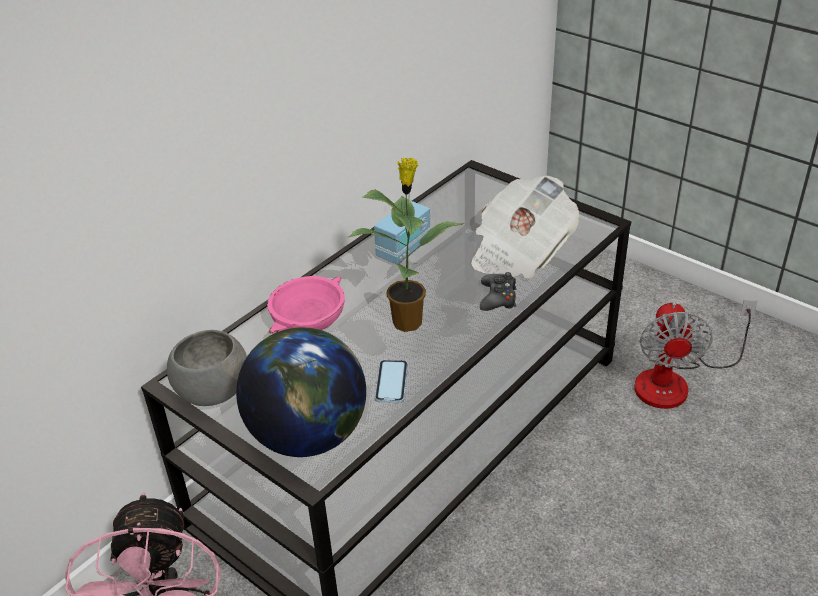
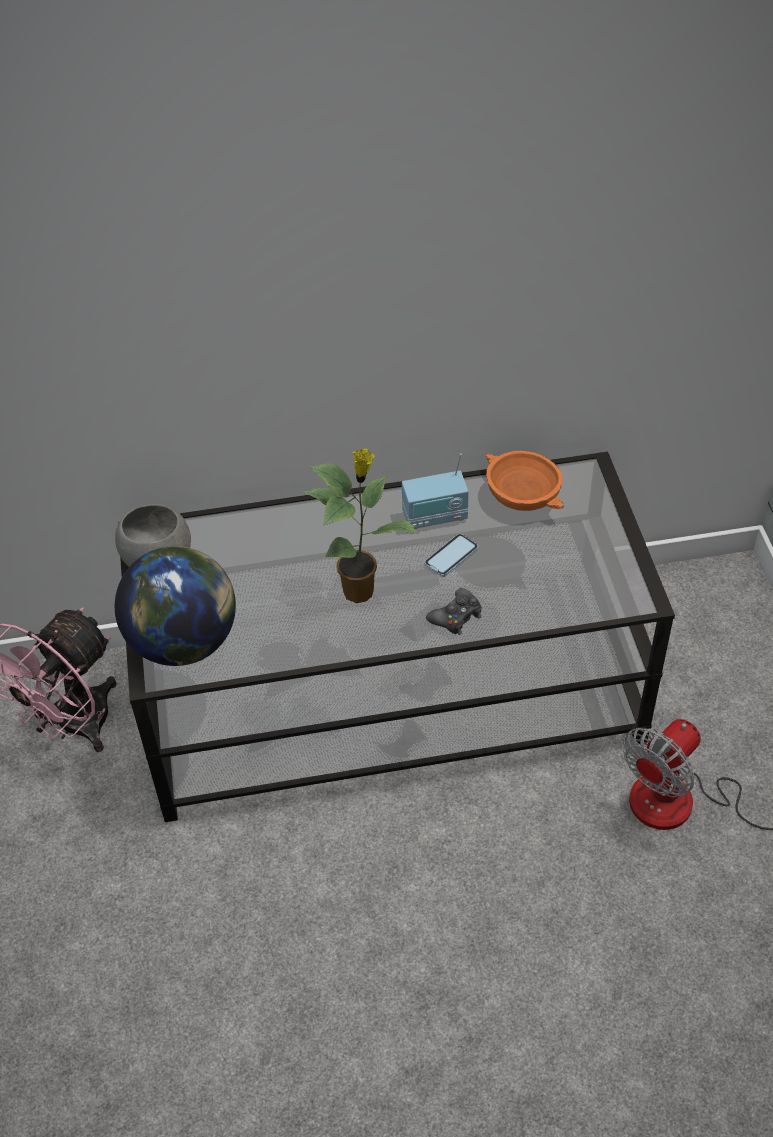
camera: 40 degrees right, 10 degrees up
(308, 320) = (287, 538): pink bowl -> none
(391, 382) = (286, 638): phone -> phone (451, 556)
(448, 208) = (521, 495): none -> orange bowl
(519, 251) = (530, 582): newspaper -> none

